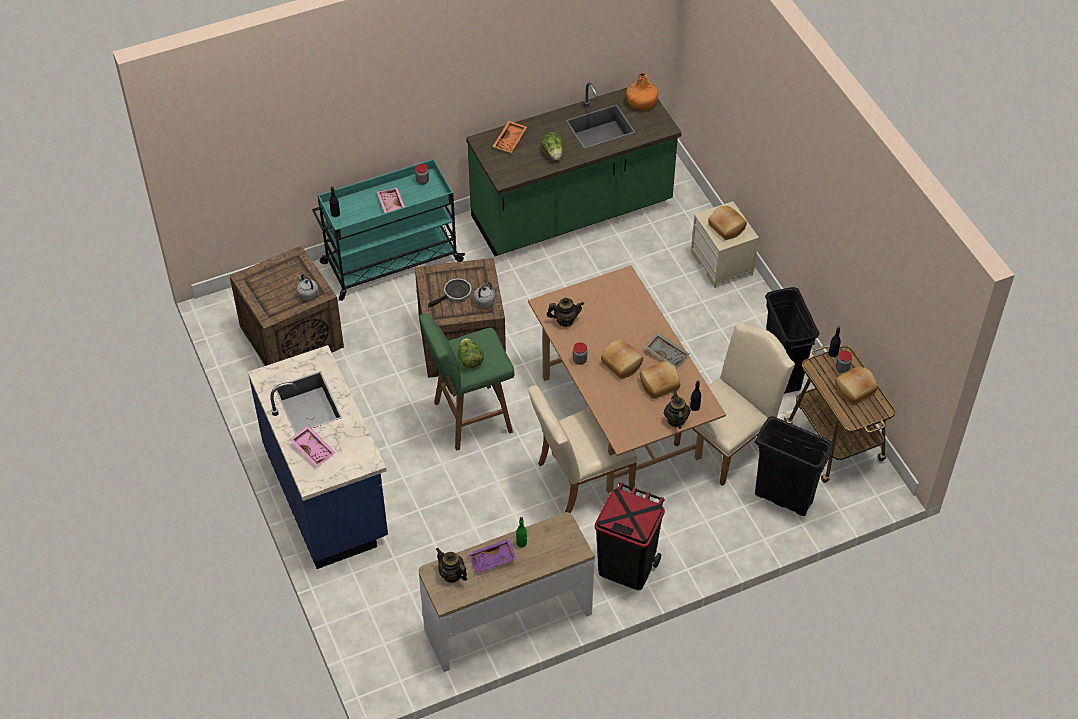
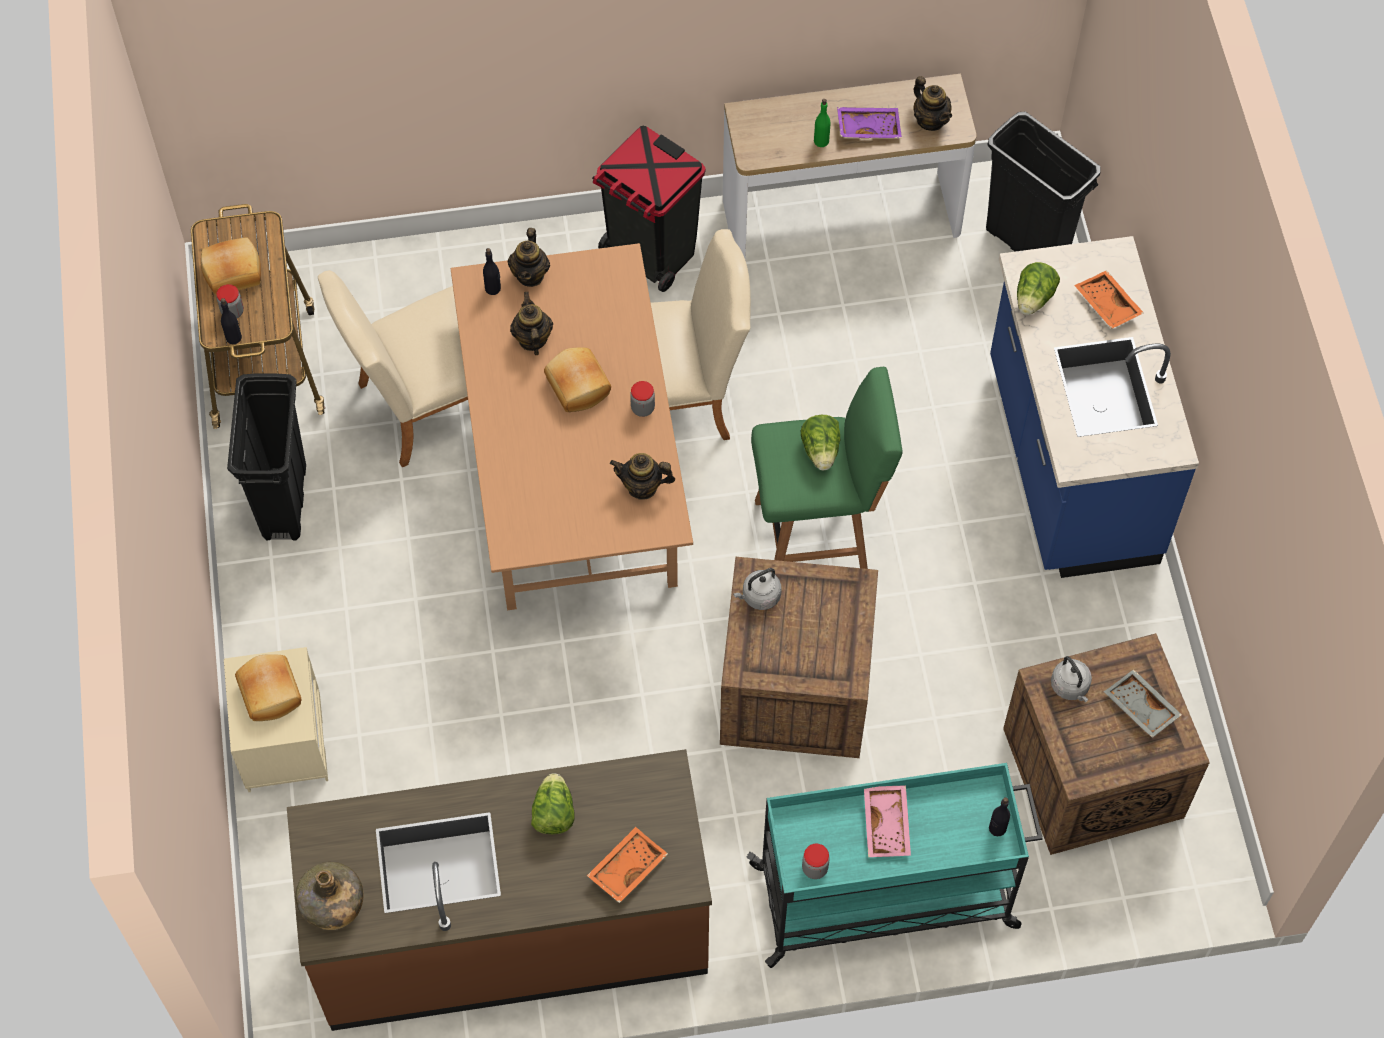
camera: 165 degrees left, 10 degrees up
(313, 449) = (1106, 305): pink tray -> orange tray
(359, 443) = (1033, 299): none -> lettuce
(455, 294) = (808, 623): frying pan -> none
(572, 212) = (511, 931): green counter -> brown counter
(641, 102) = (332, 905): orange bottle -> green bottle
(659, 383) = (532, 339): bread -> teapot
(667, 353) = (498, 387): grey tray -> grey tray (1139, 708)
(783, 498) = (383, 300): black trash can -> black trash can (1027, 243)

